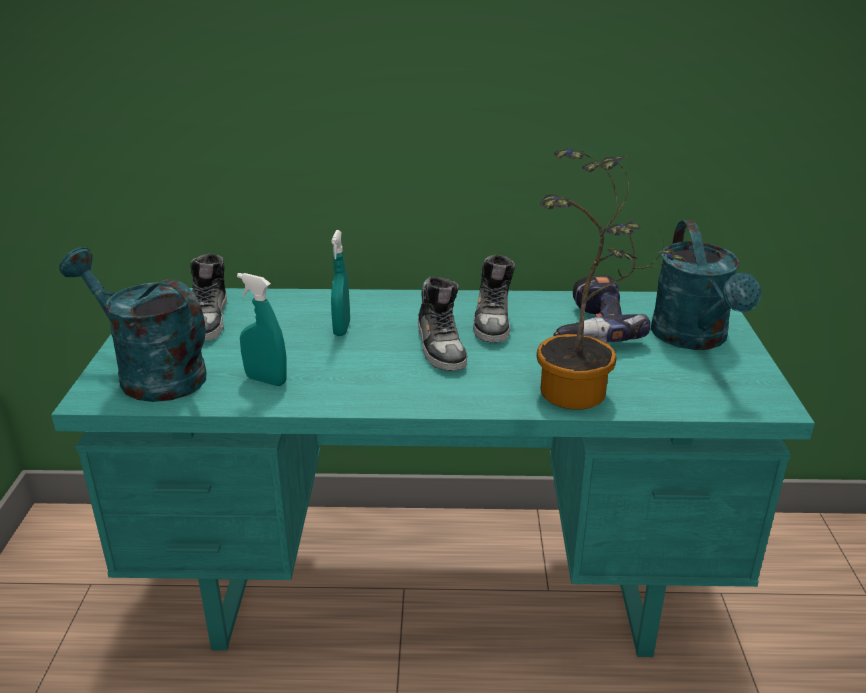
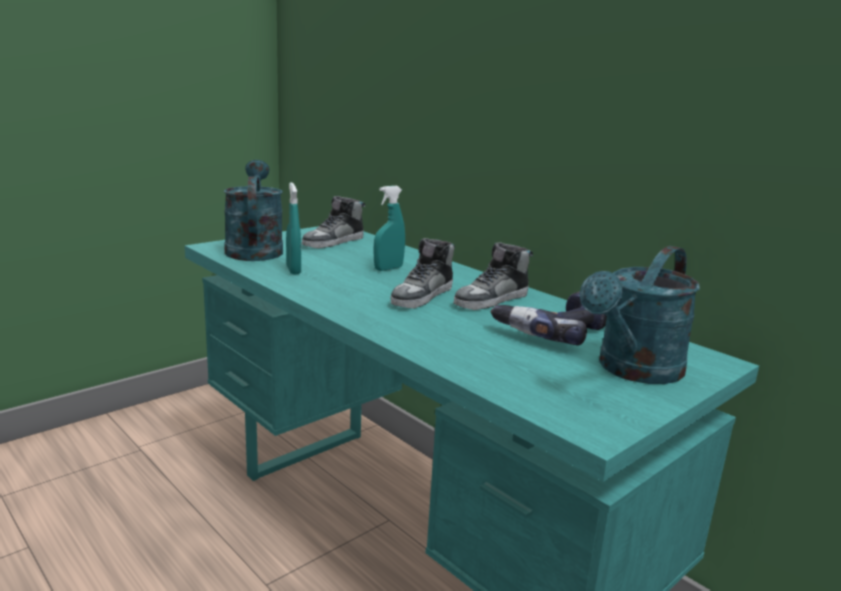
camera: 45 degrees right, 10 degrees down
(583, 395) = (449, 353): potted plant -> none

